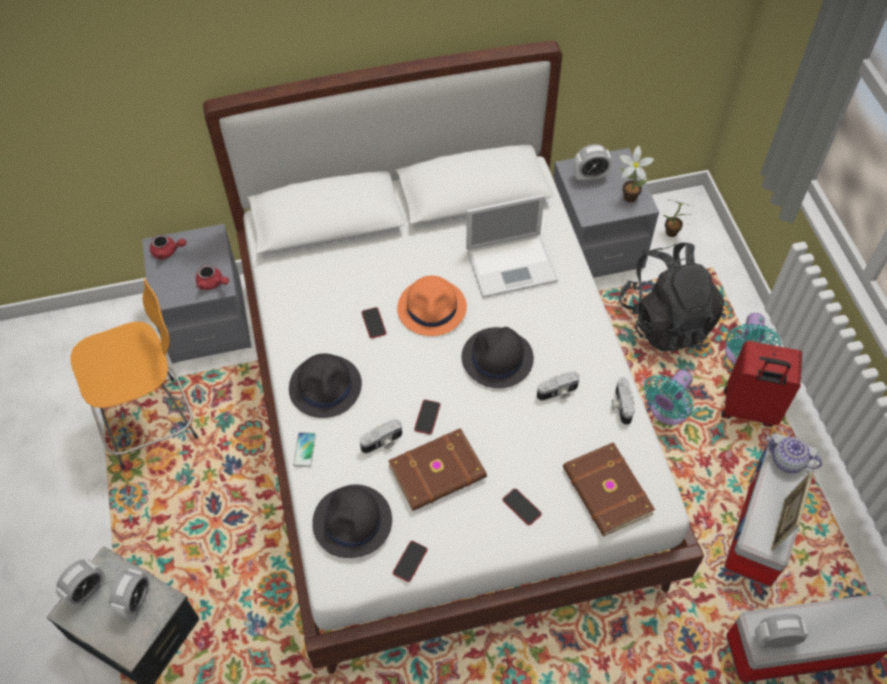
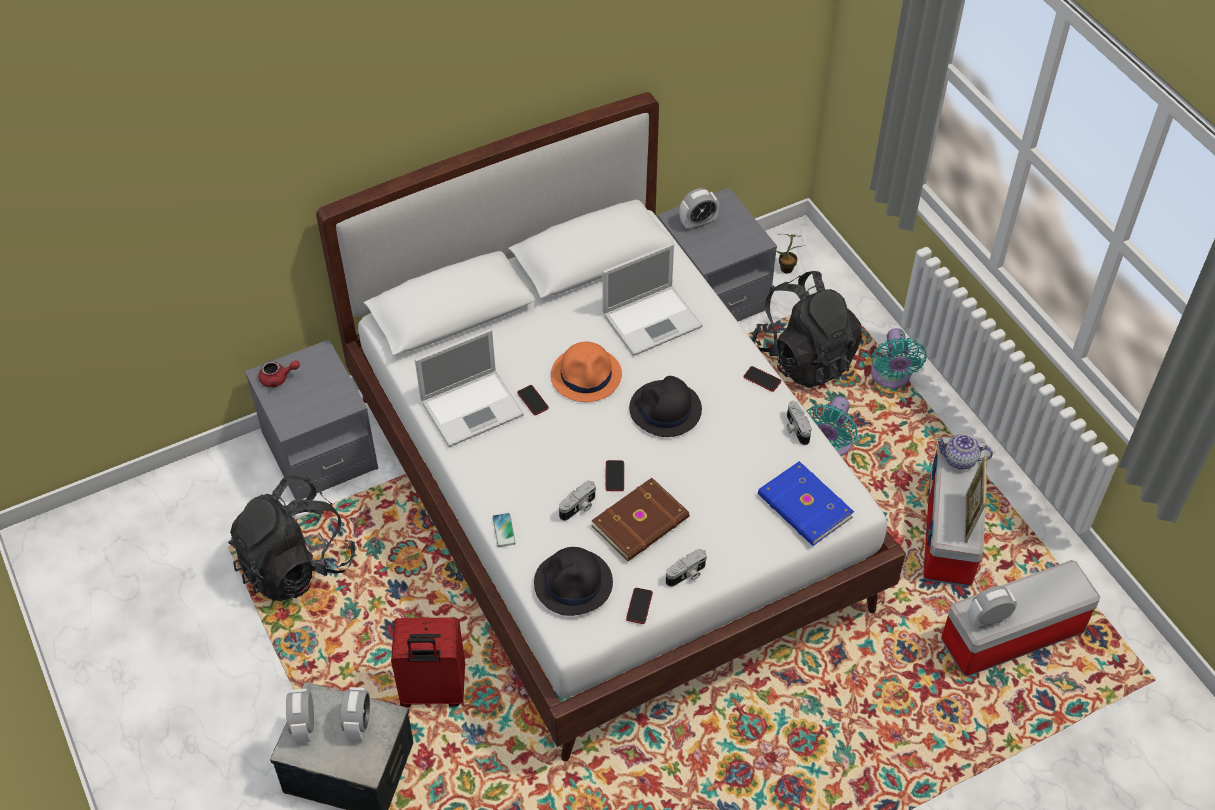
camera: 15 degrees left, 5 degrees down
(87, 591) = (304, 726): alarm clock -> alarm clock turned 150 degrees clockwise
(153, 422) = (296, 564): orange stool -> black backpack
(212, 283) = (338, 401): red teapot -> none
(316, 318) = (473, 407): none -> laptop
(326, 386) = (505, 468): black hat -> none
(521, 507) = (729, 537): phone -> phone (762, 379)
(558, 393) = (733, 429): camera -> camera (687, 575)
(606, 492) = (804, 507): brown book -> blue book
(628, 196) = (741, 236): potted plant -> none
(748, 410) = (909, 428): red suitcase -> red suitcase (432, 691)

